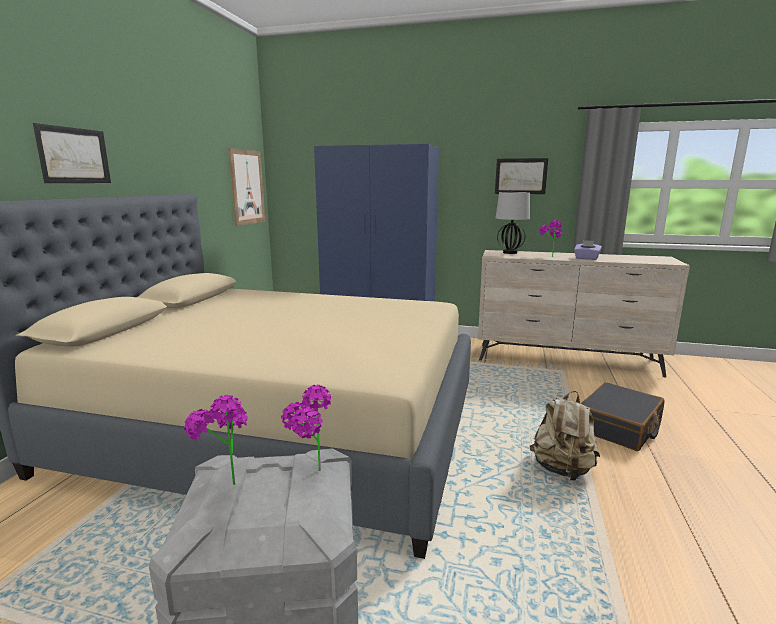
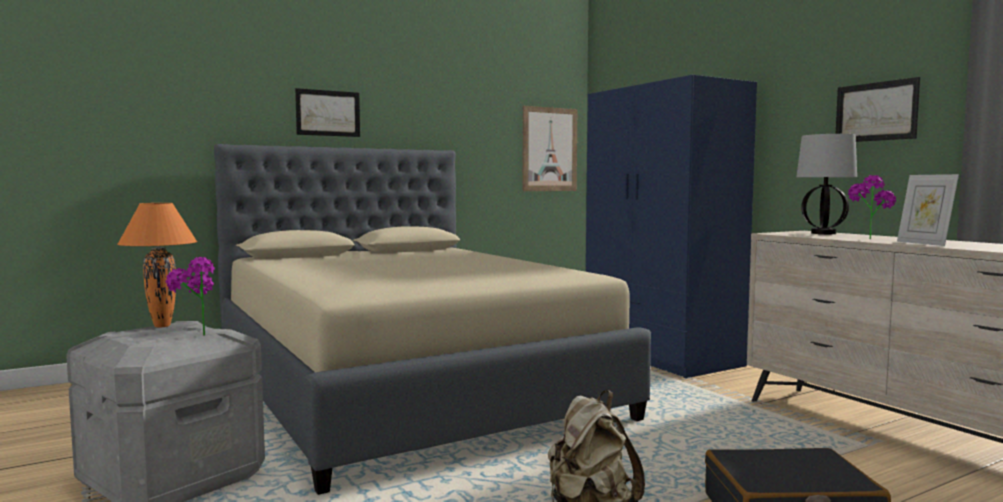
camera: 45 degrees right, 10 degrees down
(225, 480) = (161, 326): potted plant -> orange table lamp
(586, 258) = (924, 243): purple tissue box -> picture frame

